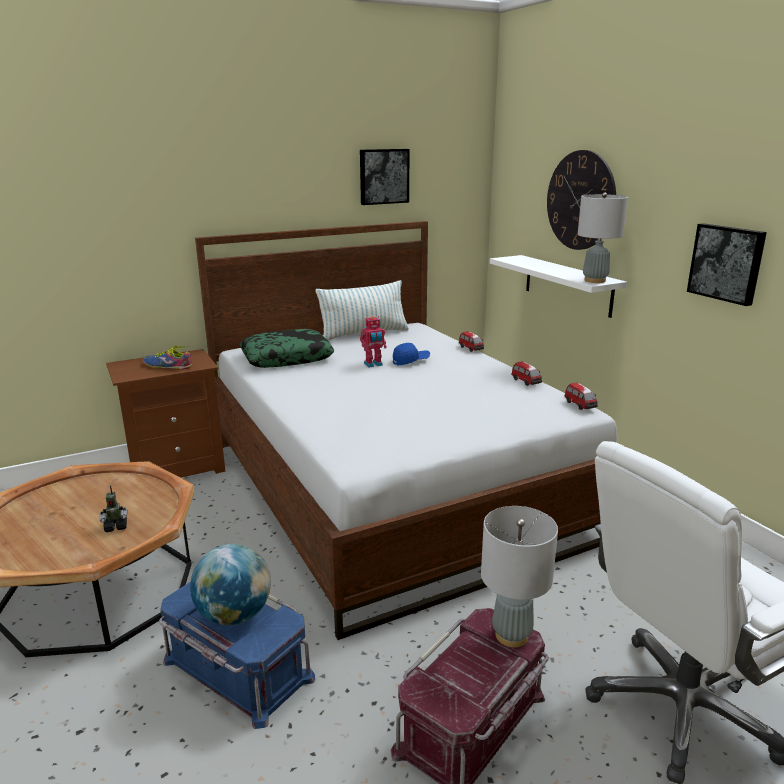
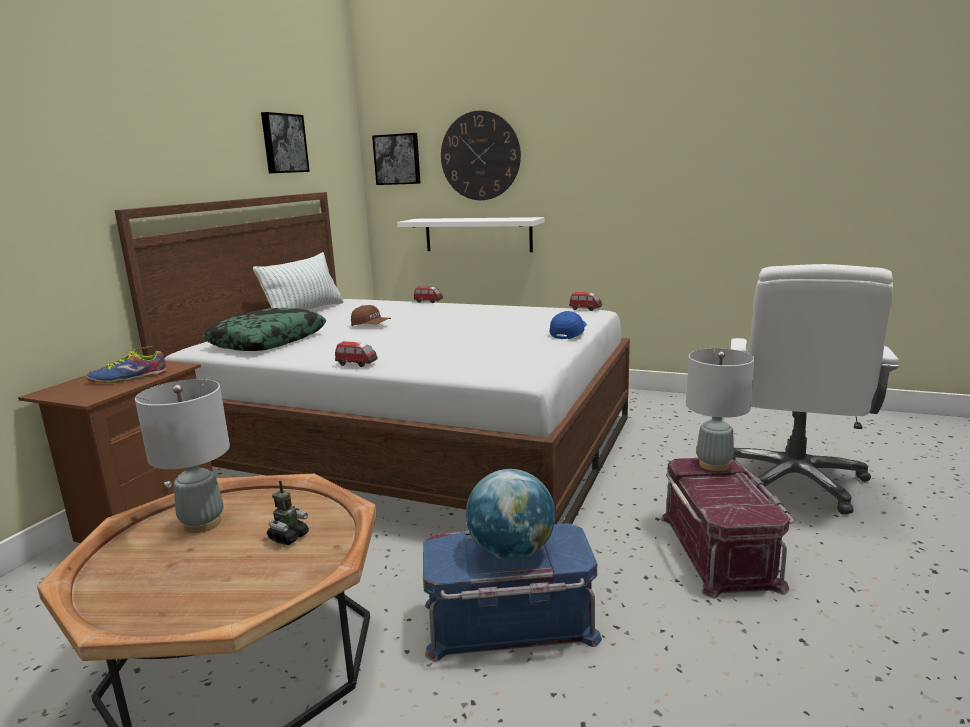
camera: 40 degrees left, 5 degrees down
(373, 365) = (371, 326): toy robot -> brown cap
(410, 361) = (399, 317): blue cap -> blue cap (568, 333)
(526, 382) = (520, 307): toy car -> toy car (357, 364)
(595, 280) = (523, 219): grey table lamp -> grey table lamp (203, 523)
(727, 263) = (637, 182): picture -> picture (397, 159)

